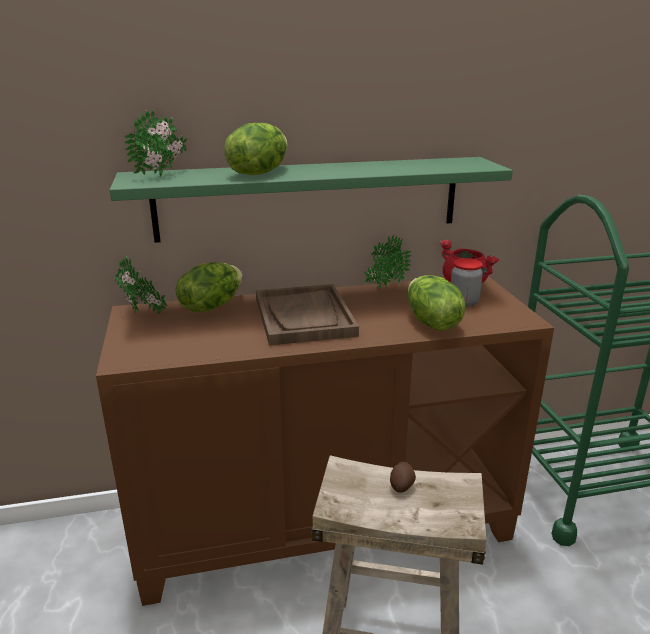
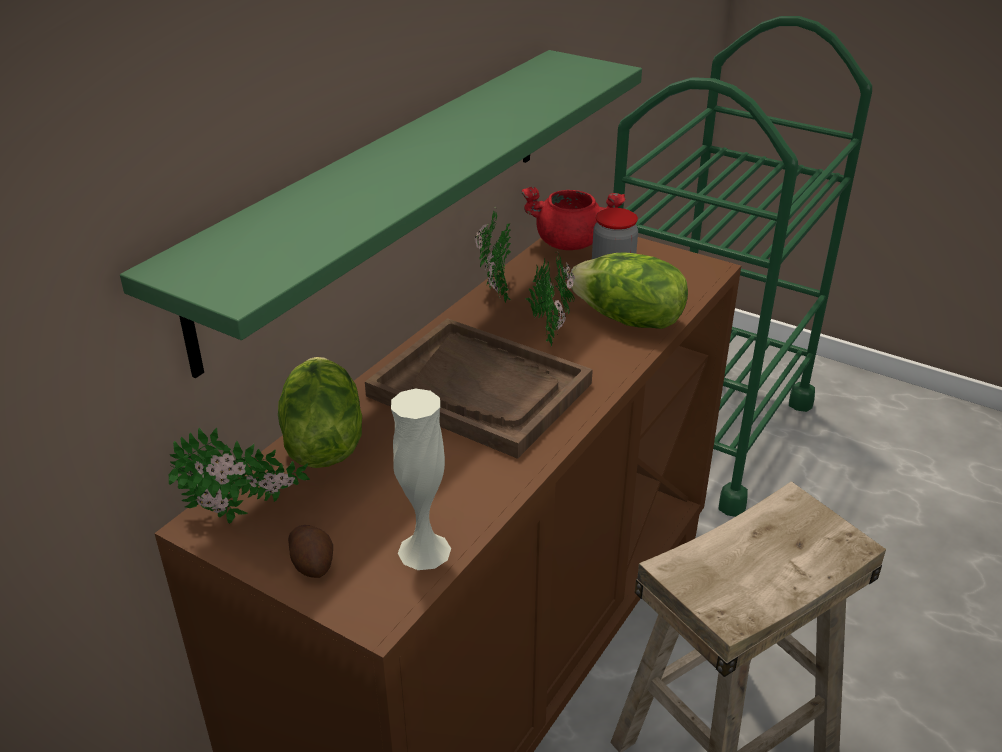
camera: 45 degrees left, 10 degrees up
(163, 175) = (233, 247): potted plant -> potted plant (548, 329)
(173, 354) = (424, 550): none -> white vase
(258, 173) = (370, 185): lettuce -> none
(402, 484) = (744, 545): potato -> potato (312, 562)

